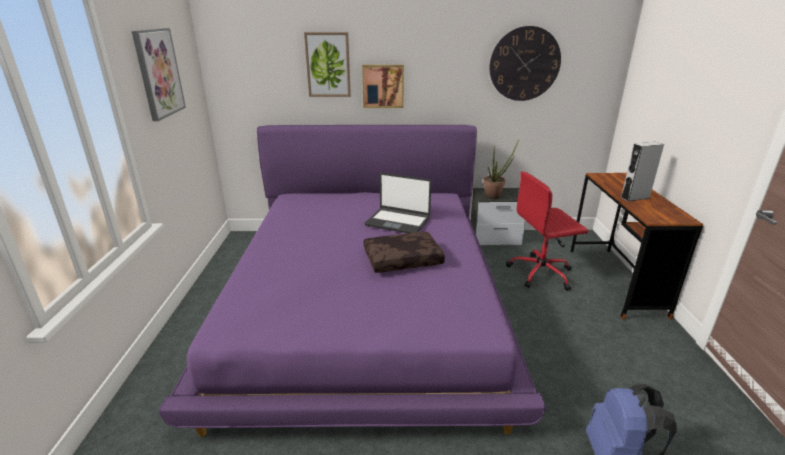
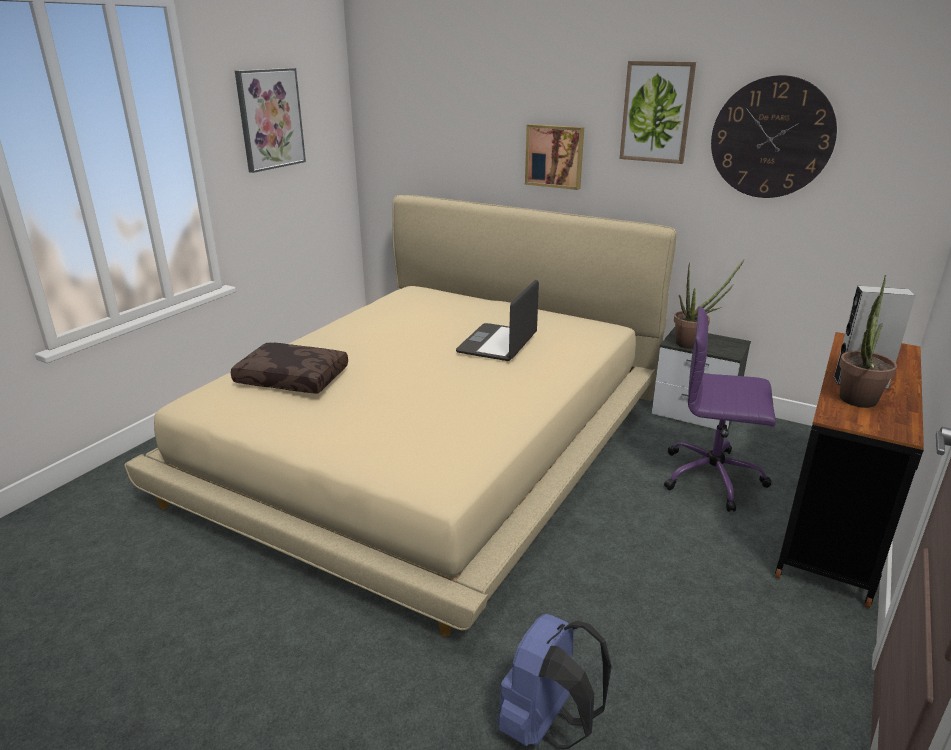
camera: 30 degrees right, 0 degrees up
(328, 65) = (487, 121): picture -> picture (656, 112)
(365, 303) = (431, 441): purple bed -> beige bed
(398, 221) = (498, 344): laptop -> laptop turned 60 degrees clockwise
(403, 259) = (448, 386): brown pillow -> brown pillow (294, 378)
(541, 273) = (714, 477): red office chair -> purple office chair
(648, 209) = (856, 402): none -> potted plant

